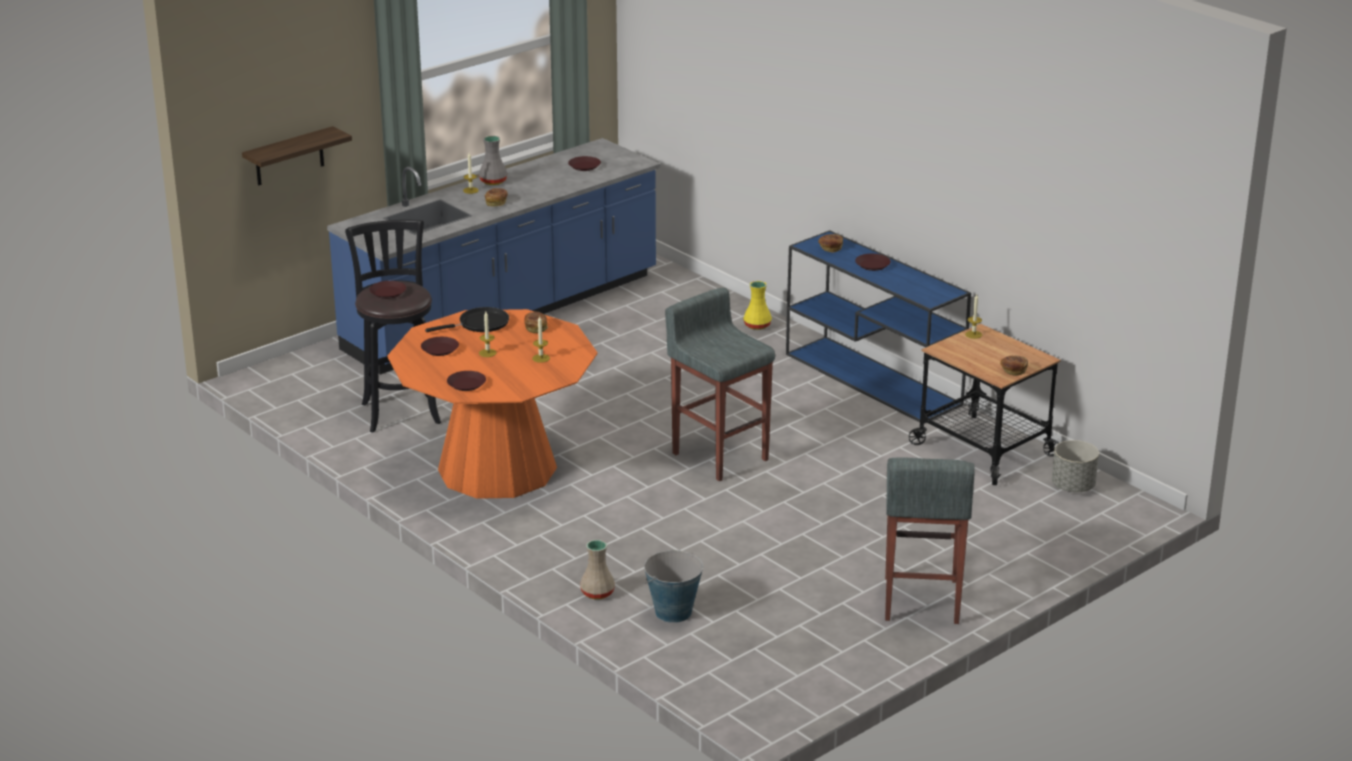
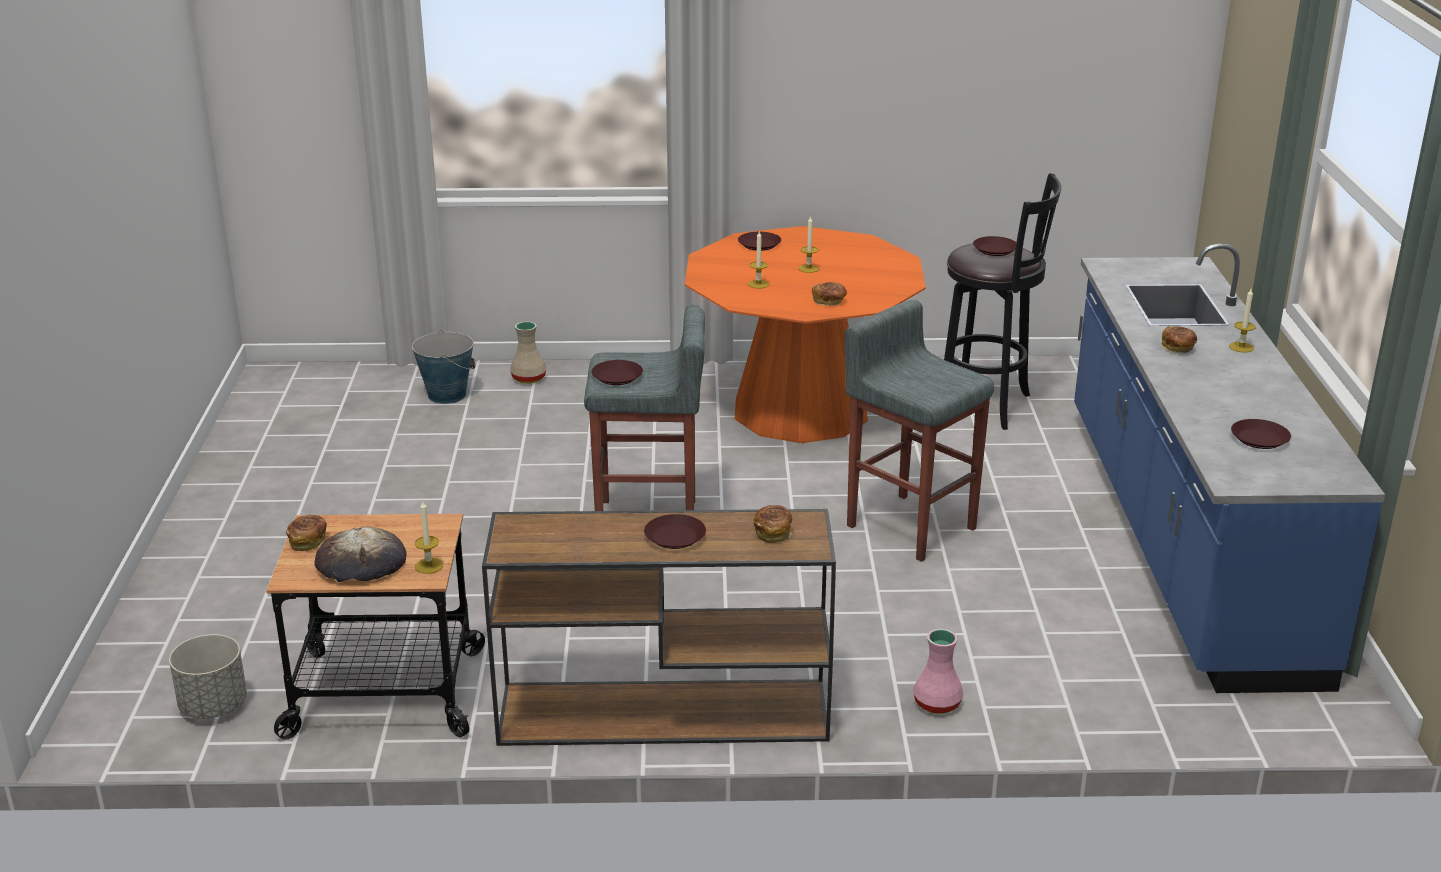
camera: 130 degrees right, 0 degrees up
(289, 157) = (1248, 156): shelf -> none
(439, 349) = (850, 254): brown plate -> brown plate (617, 377)
(480, 324) = (879, 283): black frying pan -> none
(493, 182) = (1259, 367): grey vase -> none
(756, 325) = (938, 703): yellow vase -> pink vase
(874, 380) = (660, 713): blue console table -> brown console table
(920, 600) = (246, 501): grey stool -> grey stool (910, 526)
(1002, 350) = (361, 562): none -> bread

